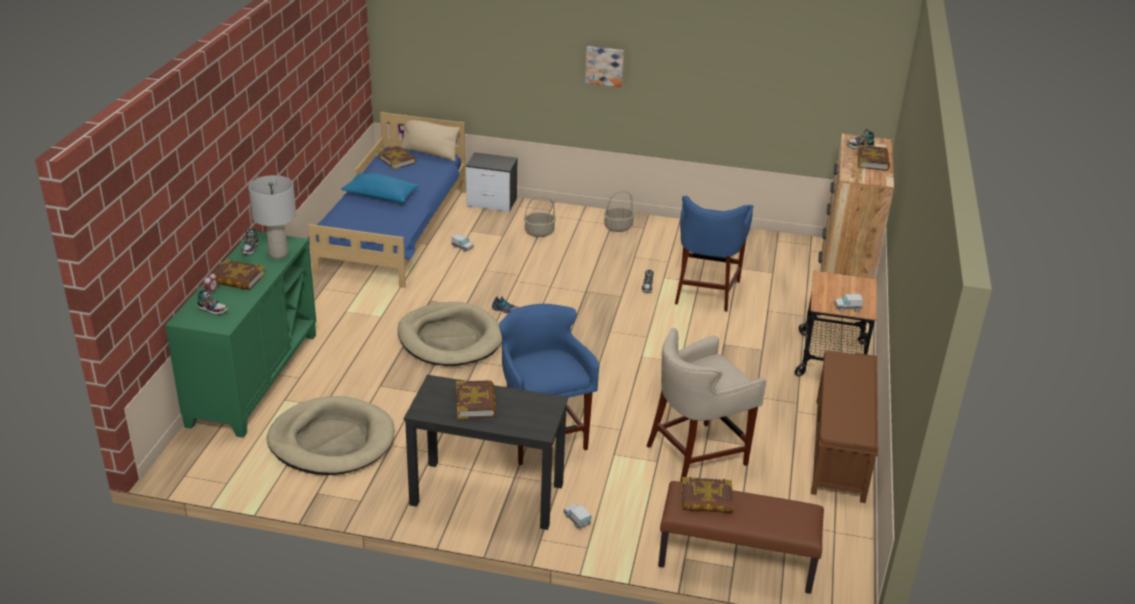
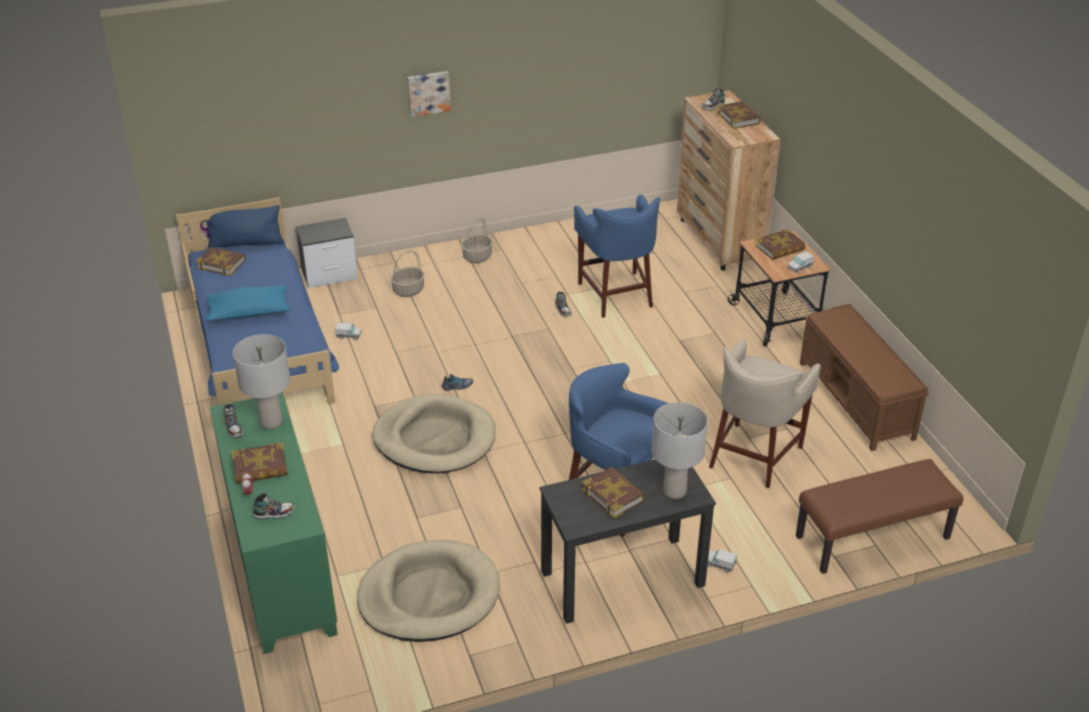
camera: 30 degrees left, 5 degrees up
(429, 153) = (246, 243): beige pillow -> blue pillow
(527, 421) = (675, 491): none -> grey table lamp
(706, 500) = (849, 495): book -> book (780, 248)

